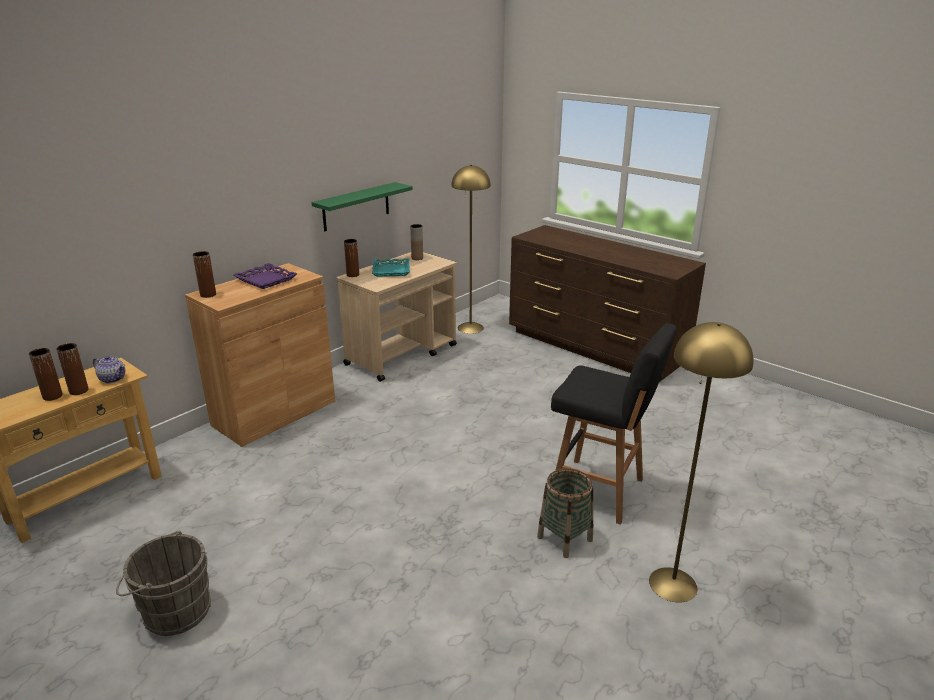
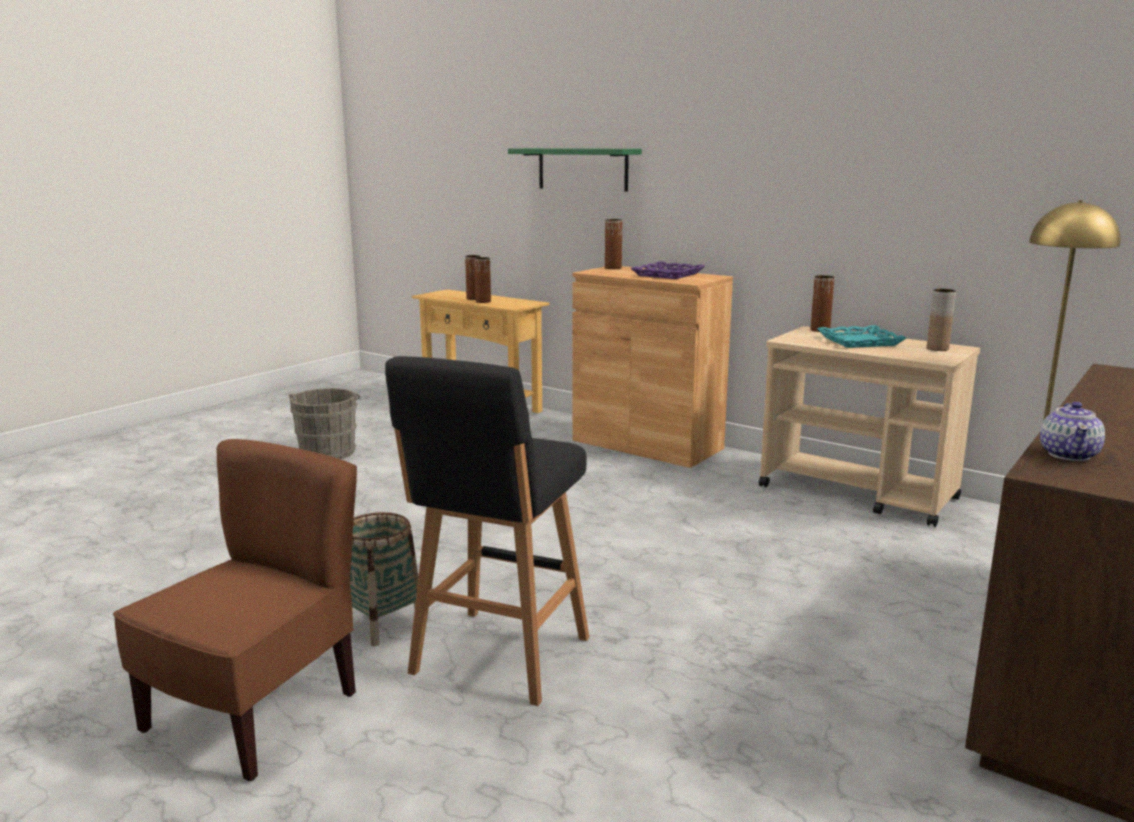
camera: 85 degrees right, 10 degrees down
(112, 379) = (505, 304): teapot -> teapot (1069, 454)
(356, 206) = (866, 234): green shelf -> green shelf (582, 169)
(672, 584) = (254, 713): yellow floor lamp -> brown chair

